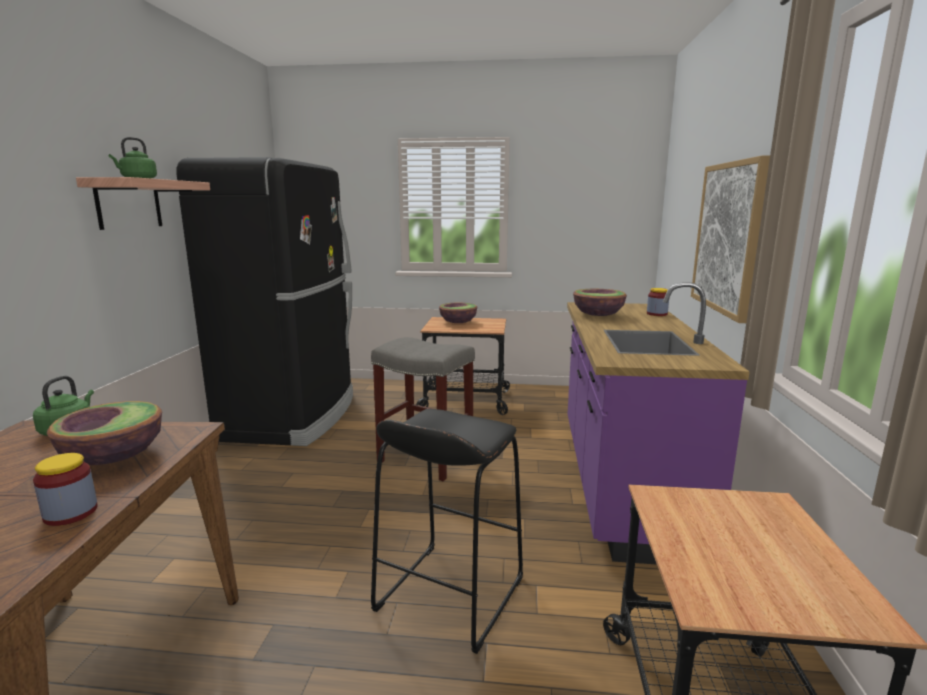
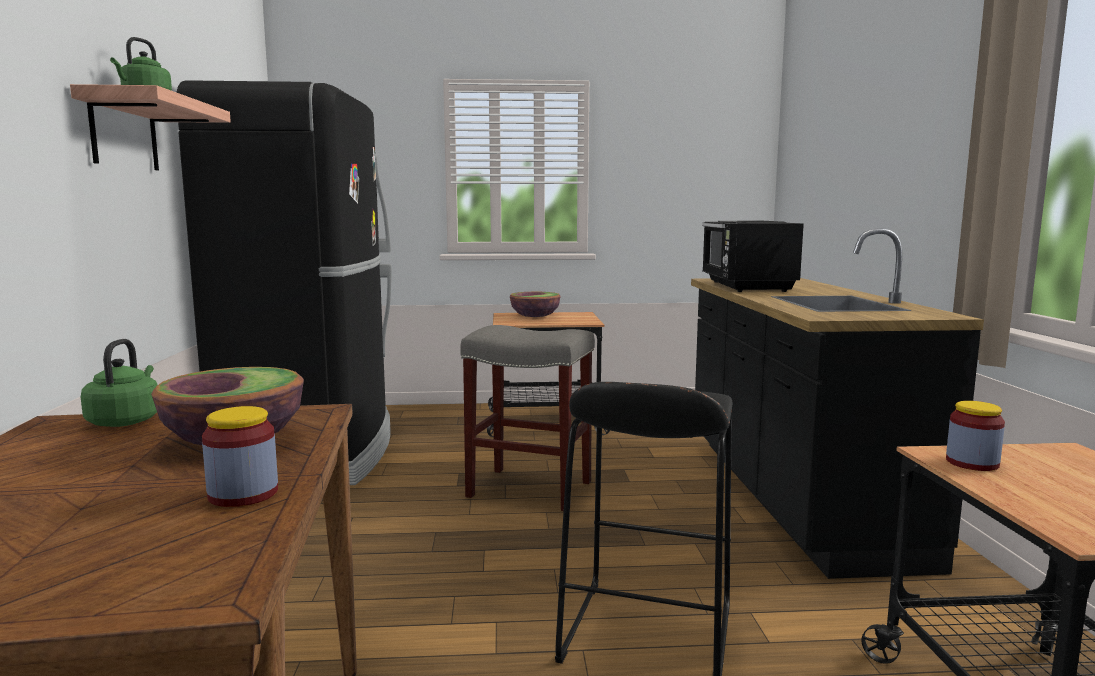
camera: 10 degrees left, 5 degrees down
(598, 315) = (746, 286): bowl -> black microwave
(621, 482) = (791, 496): purple counter -> black counter
(657, 314) = (812, 284): jar -> jar (972, 463)
(727, 237) = (897, 186): picture -> none

